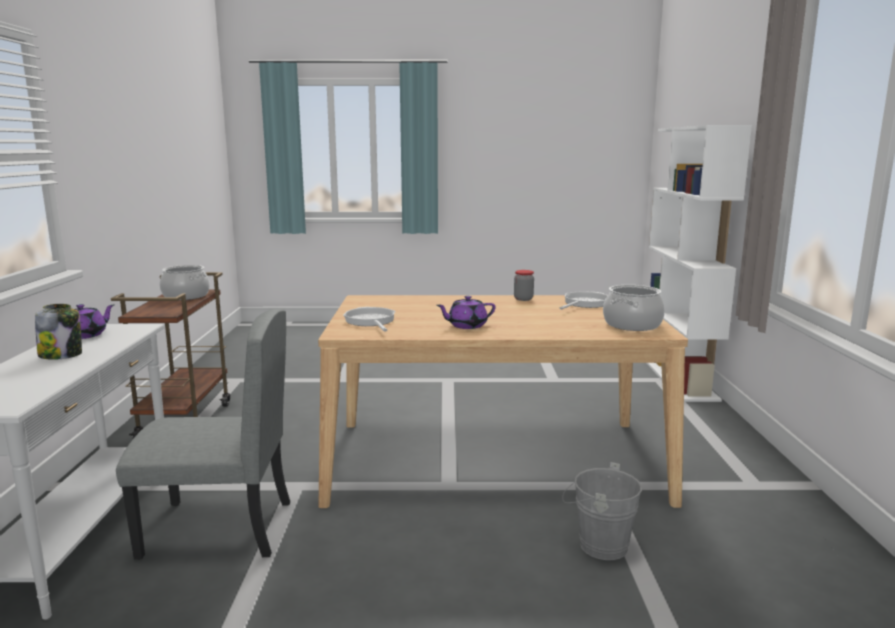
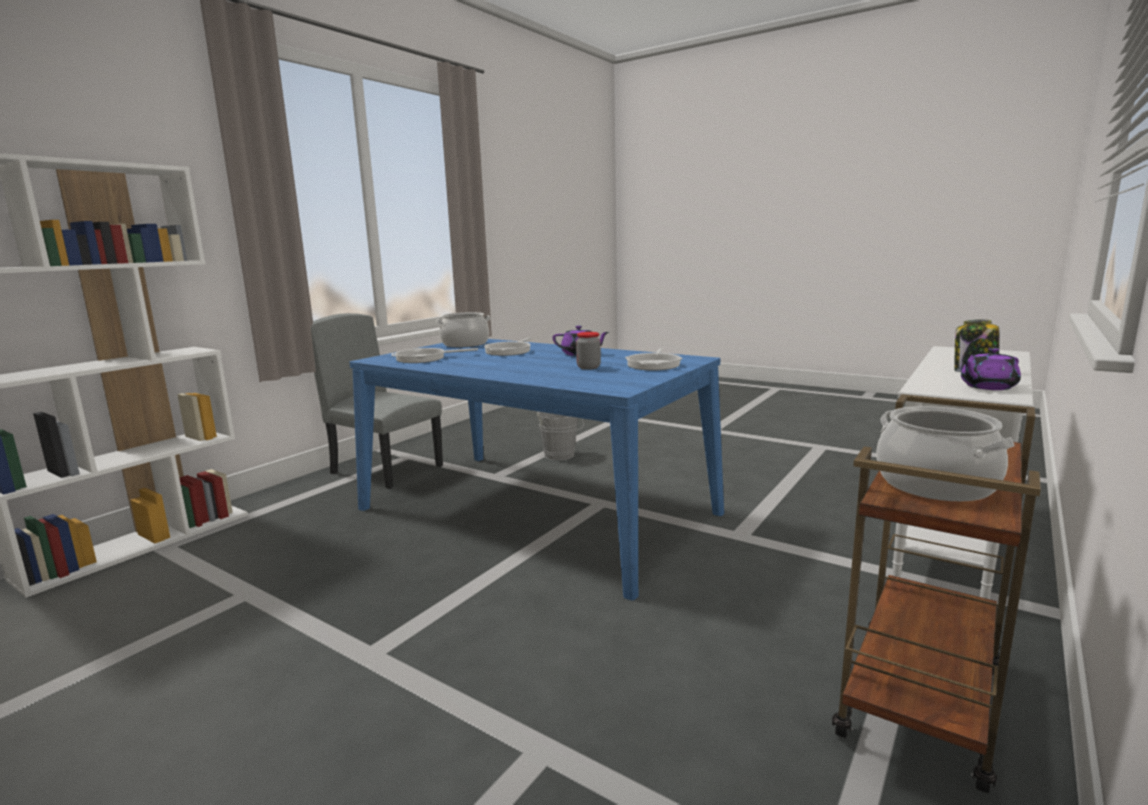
camera: 145 degrees left, 0 degrees up
(218, 529) = (816, 517): grey chair -> grey chair (387, 469)
(493, 460) = (536, 511): beige dining table -> blue dining table
(523, 299) = (454, 368): jar -> jar (588, 367)
(547, 321) = (509, 351): none -> frying pan

